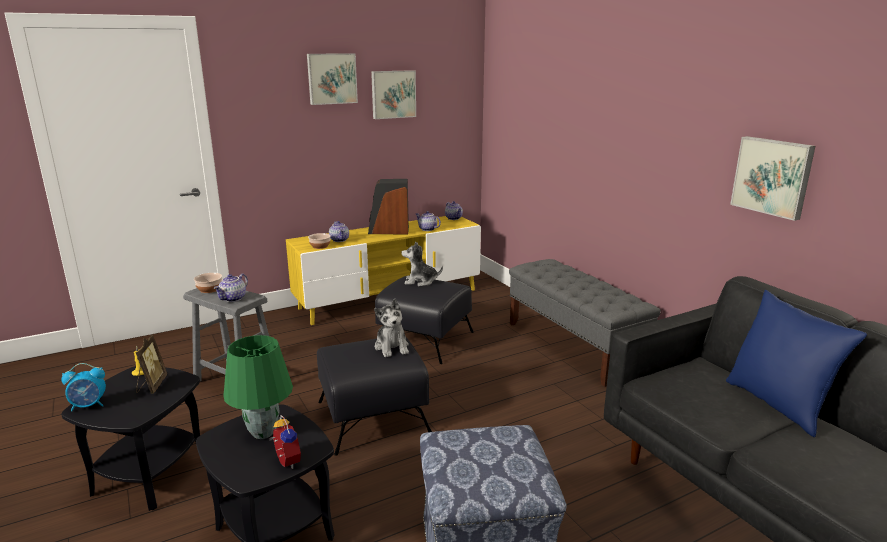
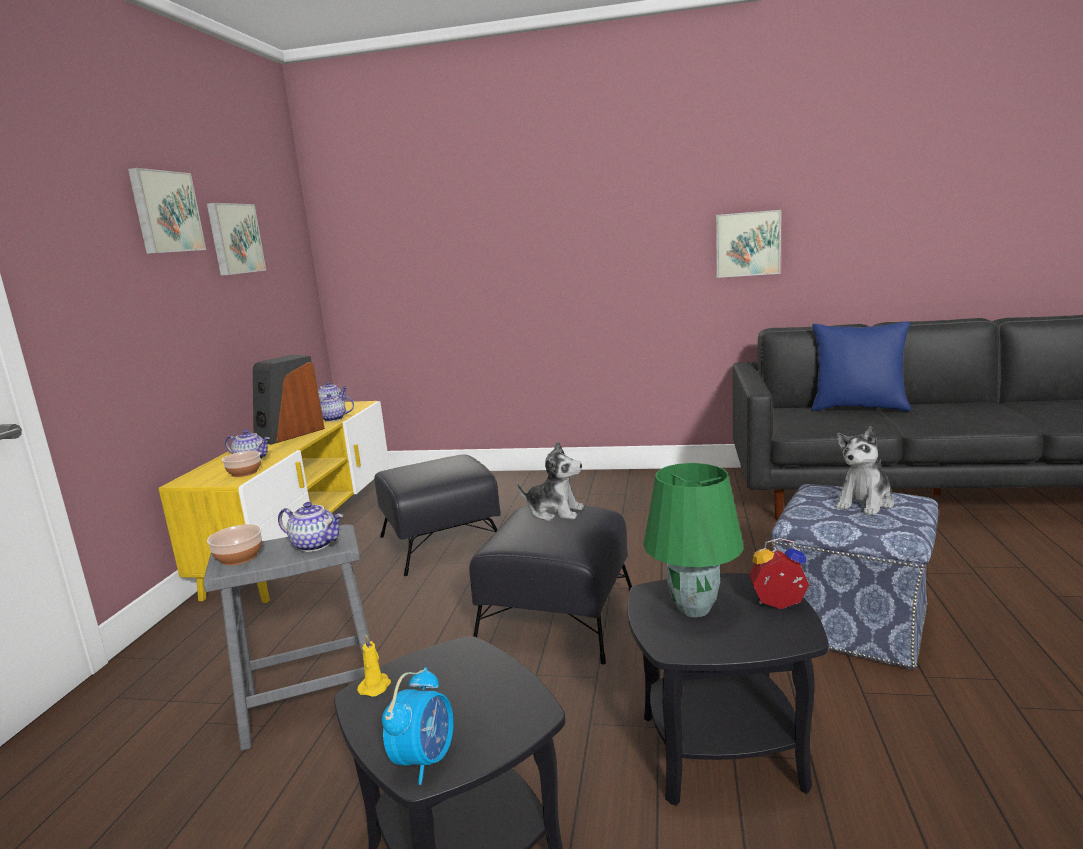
camera: 50 degrees left, 5 degrees down
(151, 386) = (440, 682): picture frame -> none
(233, 299) = (316, 544): teapot -> teapot turned 45 degrees counterclockwise
(420, 281) = (417, 467): plush toy -> plush toy (865, 503)
(574, 346) = (575, 482): grey bench -> none

